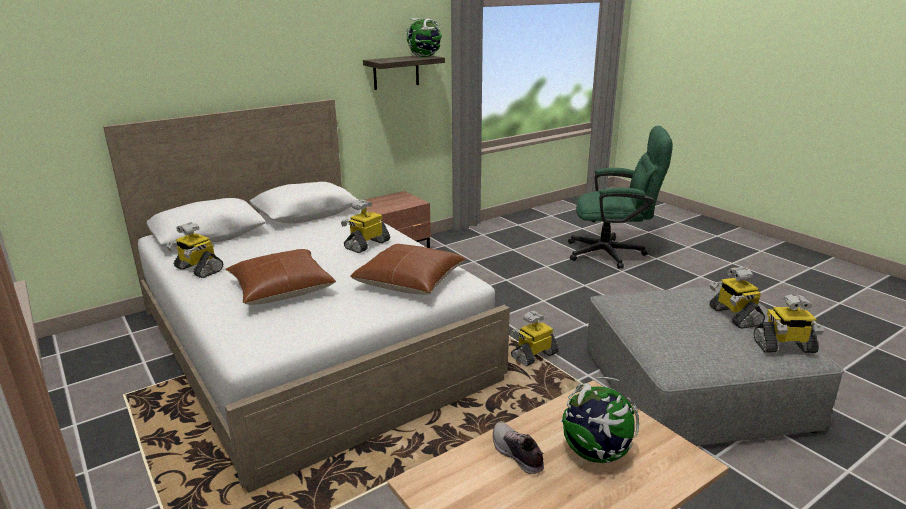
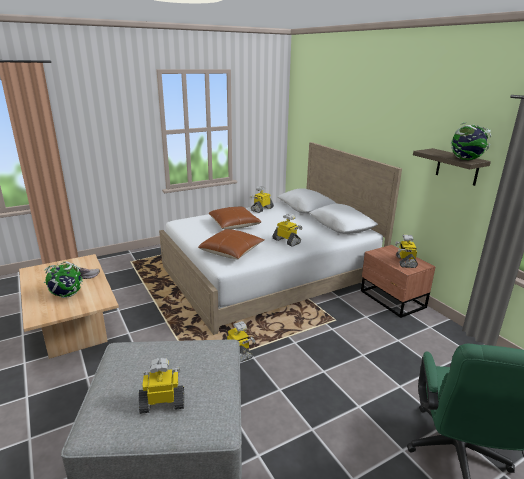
camera: 95 degrees right, 0 degrees up
(784, 346) = (104, 415): toy robot -> toy robot (405, 262)

